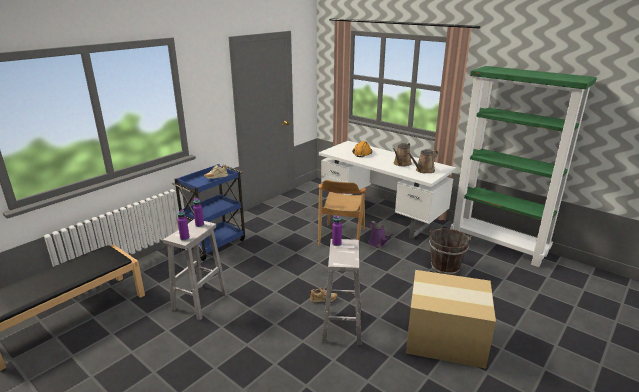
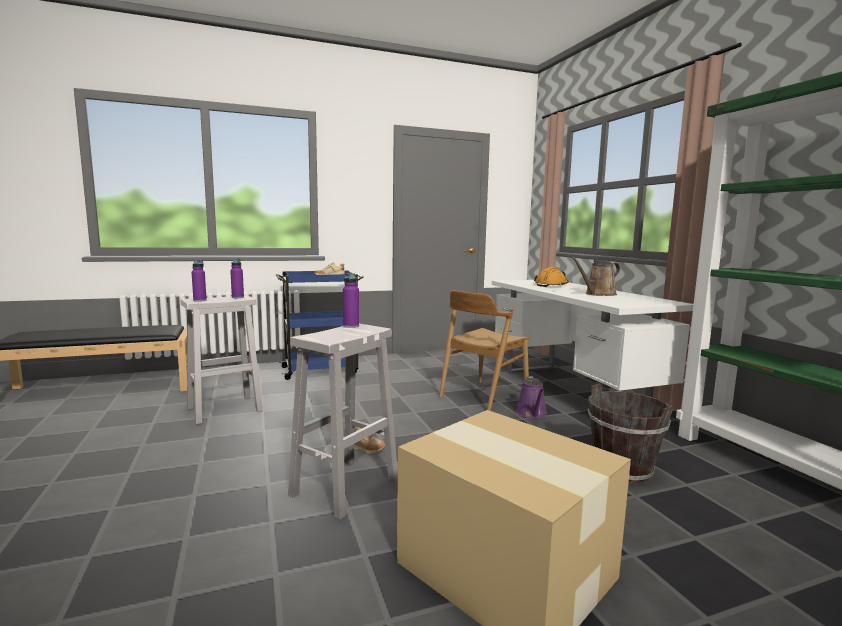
camera: 30 degrees right, 15 degrees down
(423, 170) = (626, 300): brown watering can -> none

